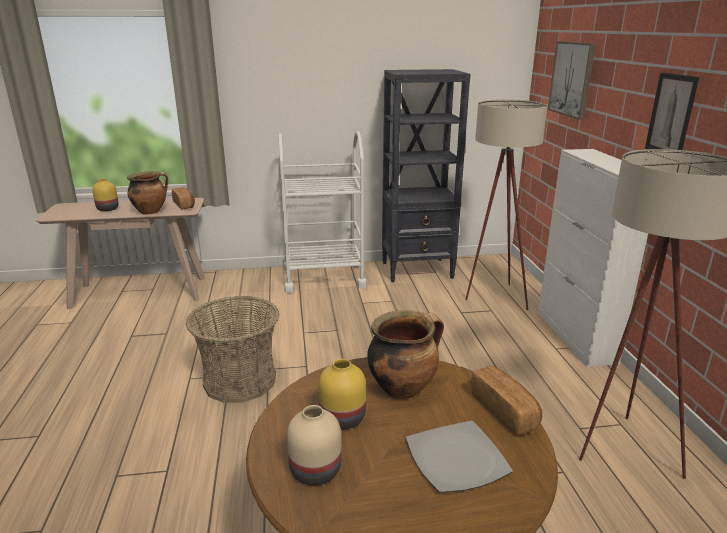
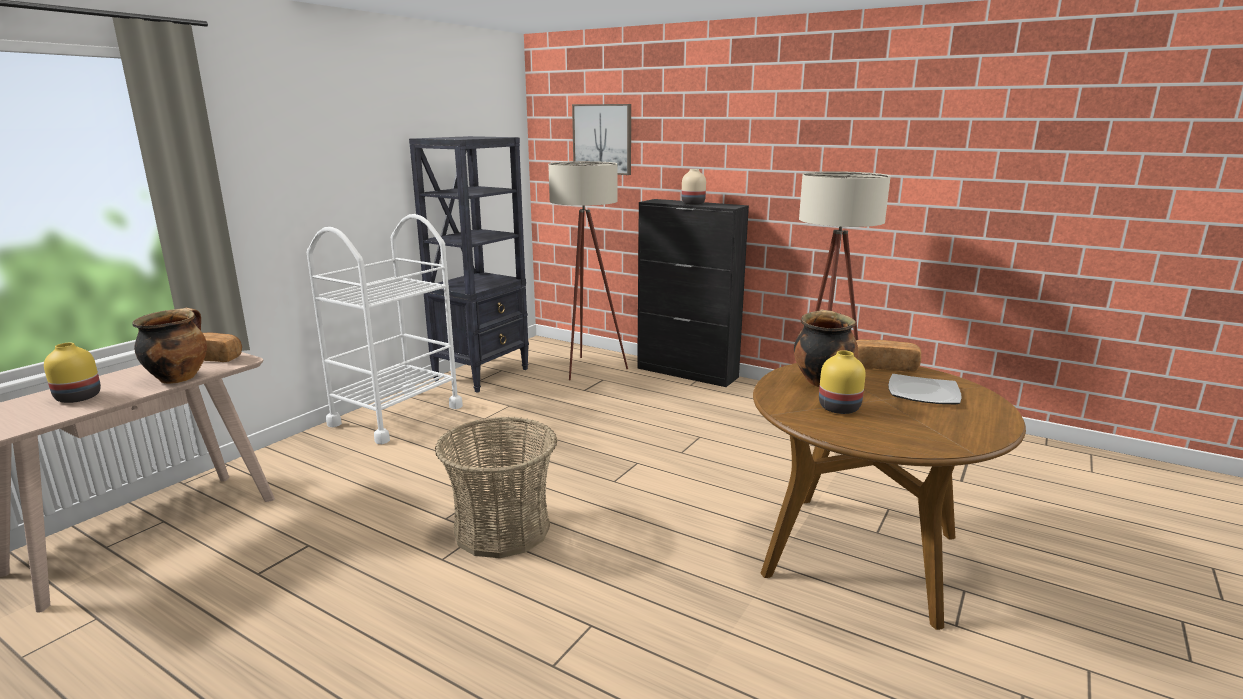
camera: 50 degrees left, 5 degrees down
(316, 469) = (895, 432): beige vase -> beige vase (693, 203)
(575, 337) = (687, 373): white cabinet -> black cabinet
(671, 115) = (745, 156): picture -> none

